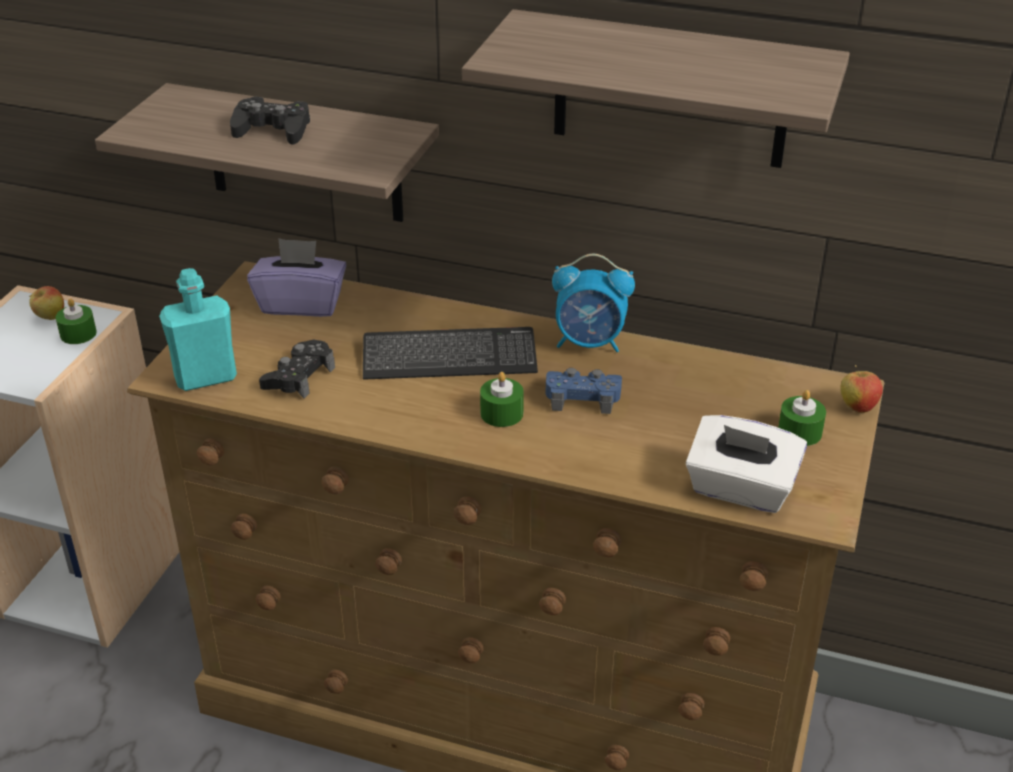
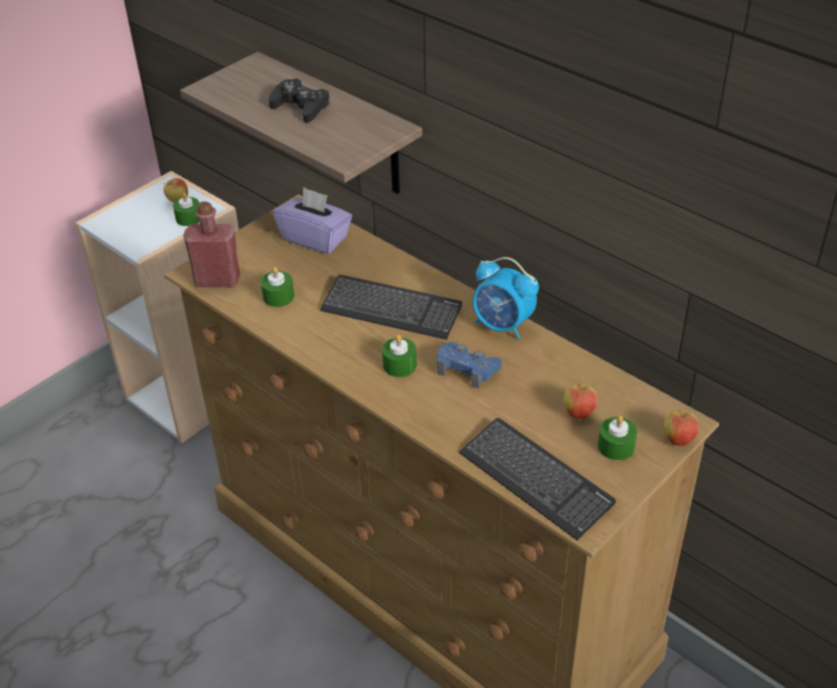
camera: 25 degrees right, 5 degrees up
(206, 377) = (217, 280): turquoise bottle -> red bottle
(299, 377) = (278, 296): black game controller -> green candle
(670, 90) = (576, 144): shelf -> none
(737, 409) = (579, 413): none -> apple
(740, 489) = (535, 479): white tissue box -> keyboard

